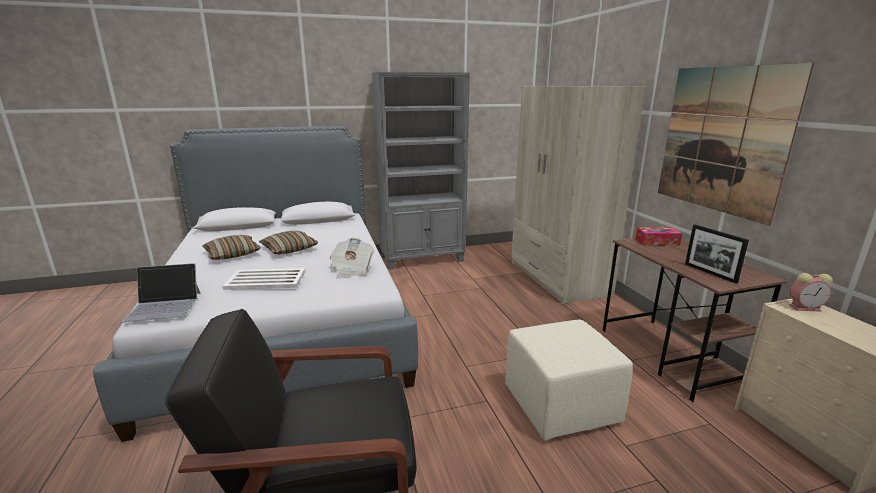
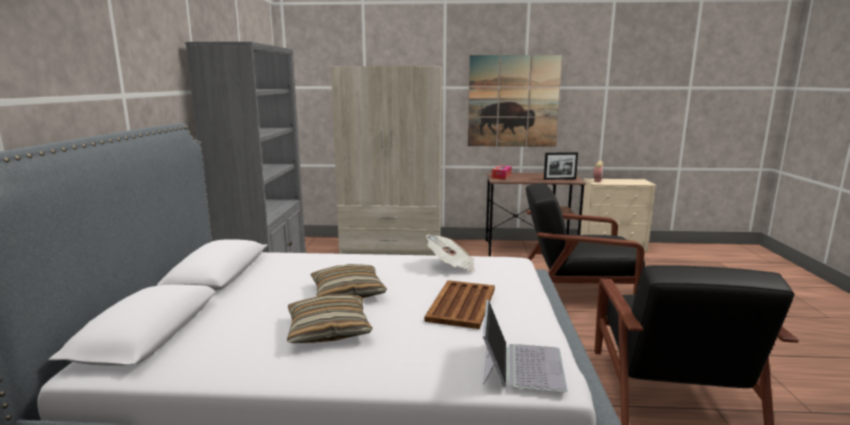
camera: 70 degrees left, 5 degrees down
(265, 280) = (461, 305): white tray -> brown tray
(561, 405) = (575, 289): beige ottoman -> black armchair

